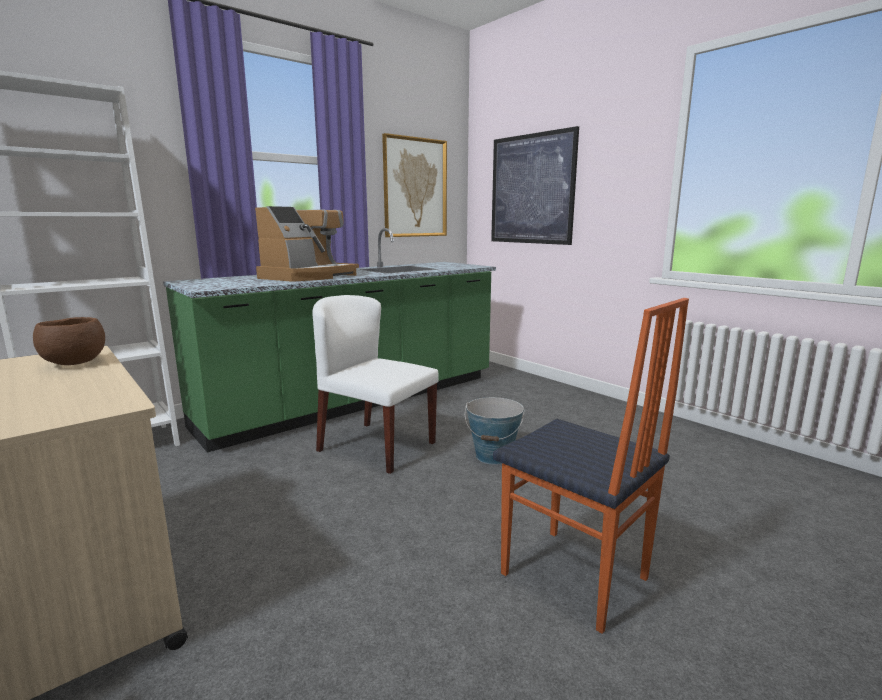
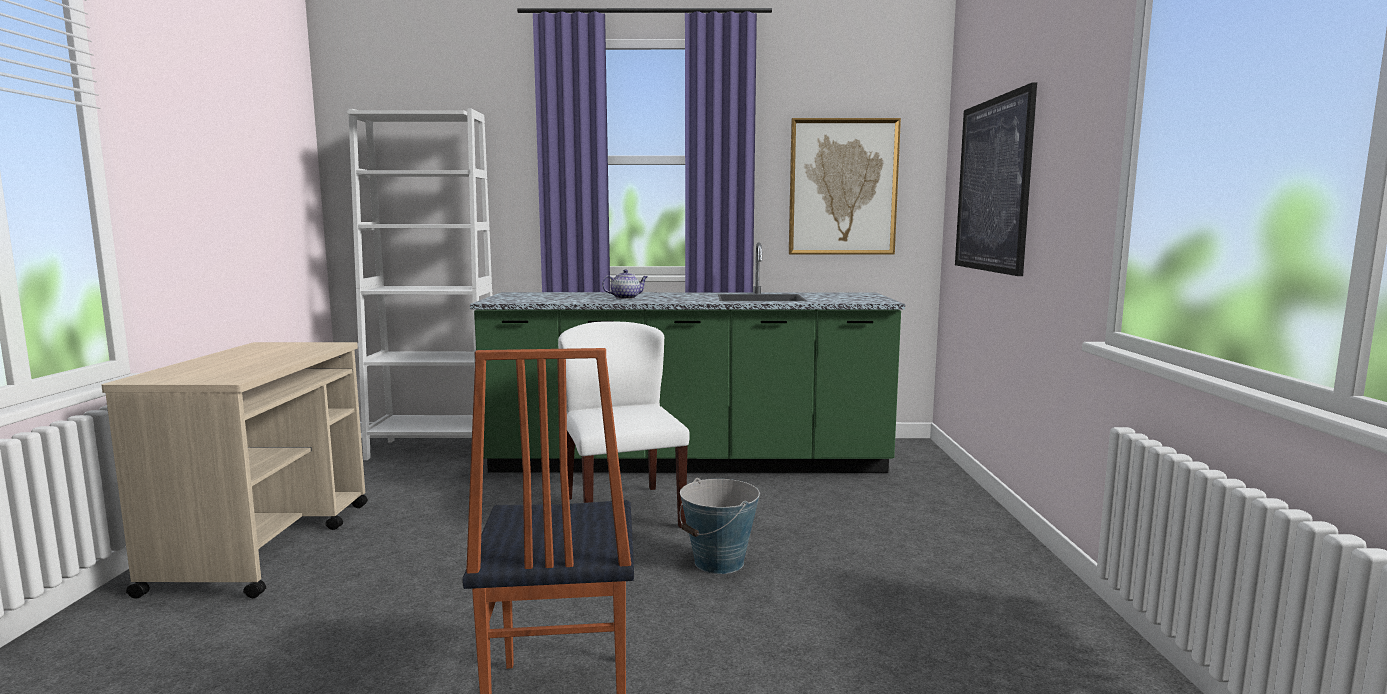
camera: 40 degrees right, 5 degrees down
(75, 363) = (302, 351): brown bowl -> none
(308, 276) = (626, 298): coffee machine -> teapot

